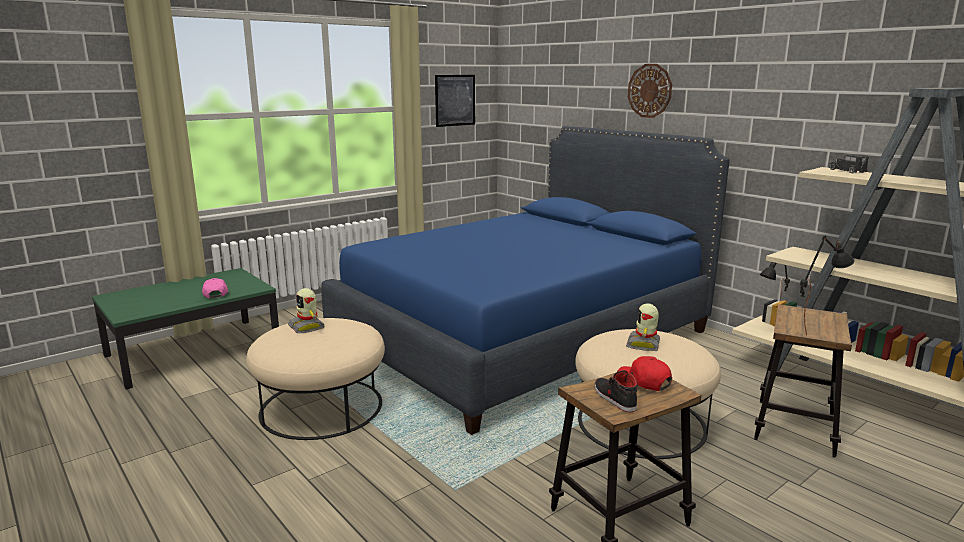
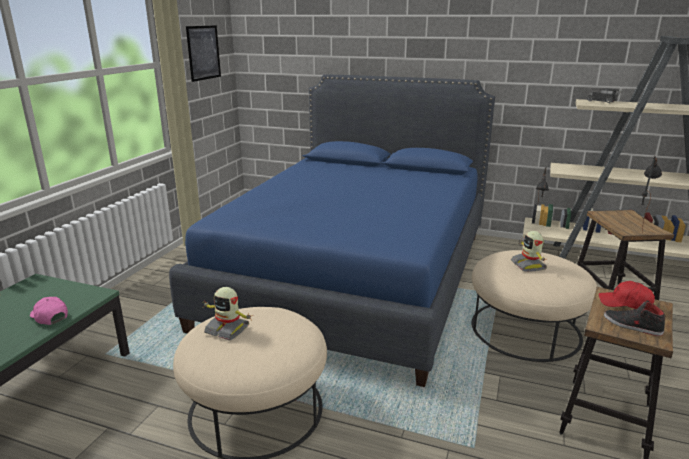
camera: 30 degrees left, 5 degrees up
(649, 90) = (410, 40): wall clock -> none

